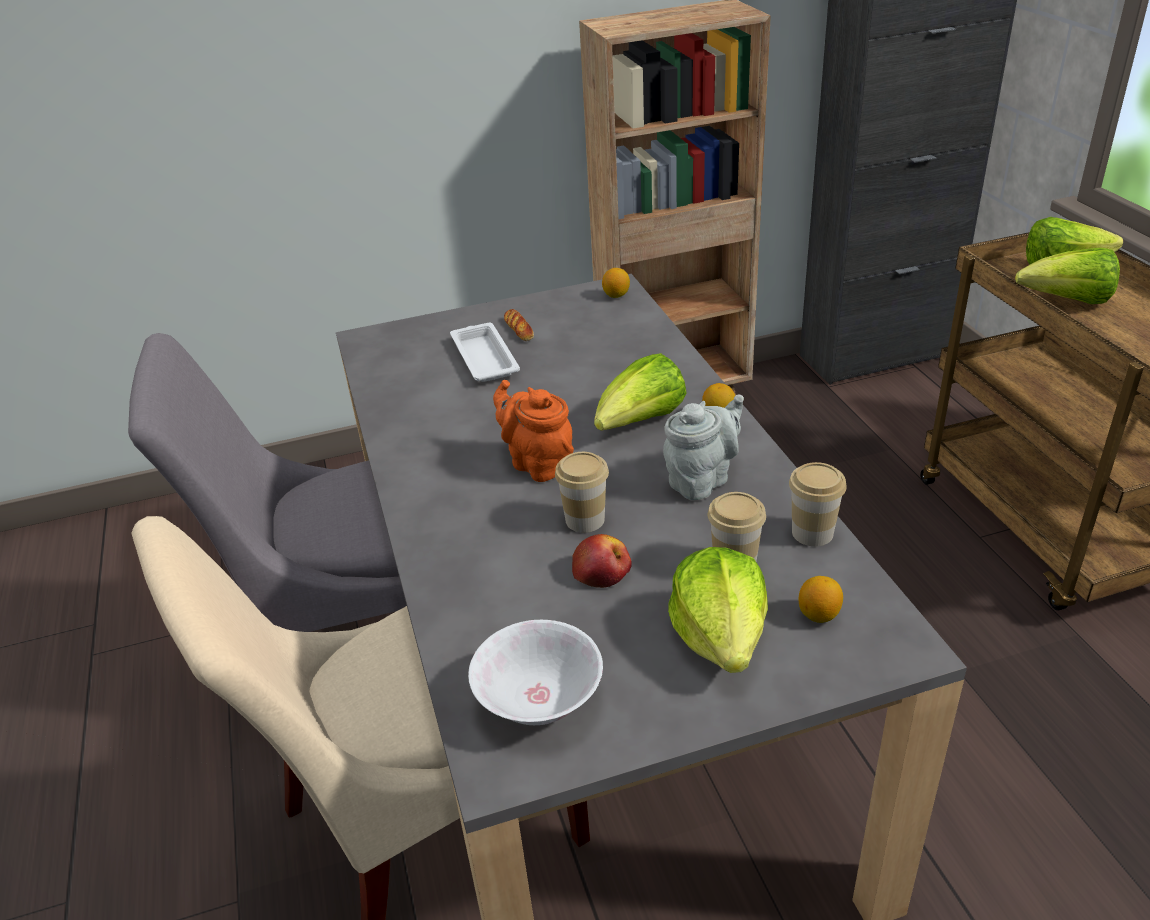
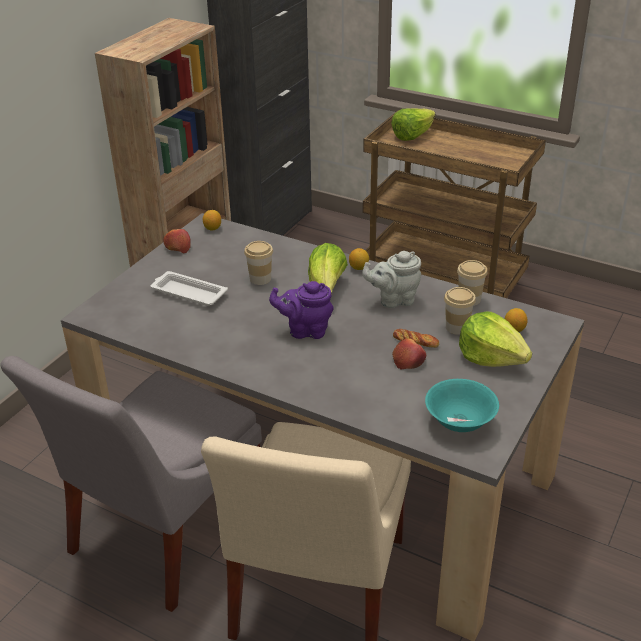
camera: 45 degrees left, 0 degrees up
(519, 329) = (184, 269): bread -> bread (415, 341)
(538, 463) = (305, 330): orange teapot -> purple teapot
(539, 700) = (459, 421): white bowl -> turquoise bowl
(549, 302) = (177, 247): none -> apple
(585, 520) = (368, 343): cup -> cup (260, 279)
(702, 479) = (394, 300): grey teapot -> grey teapot turned 105 degrees counterclockwise
(1067, 301) = (434, 151): lettuce -> none

